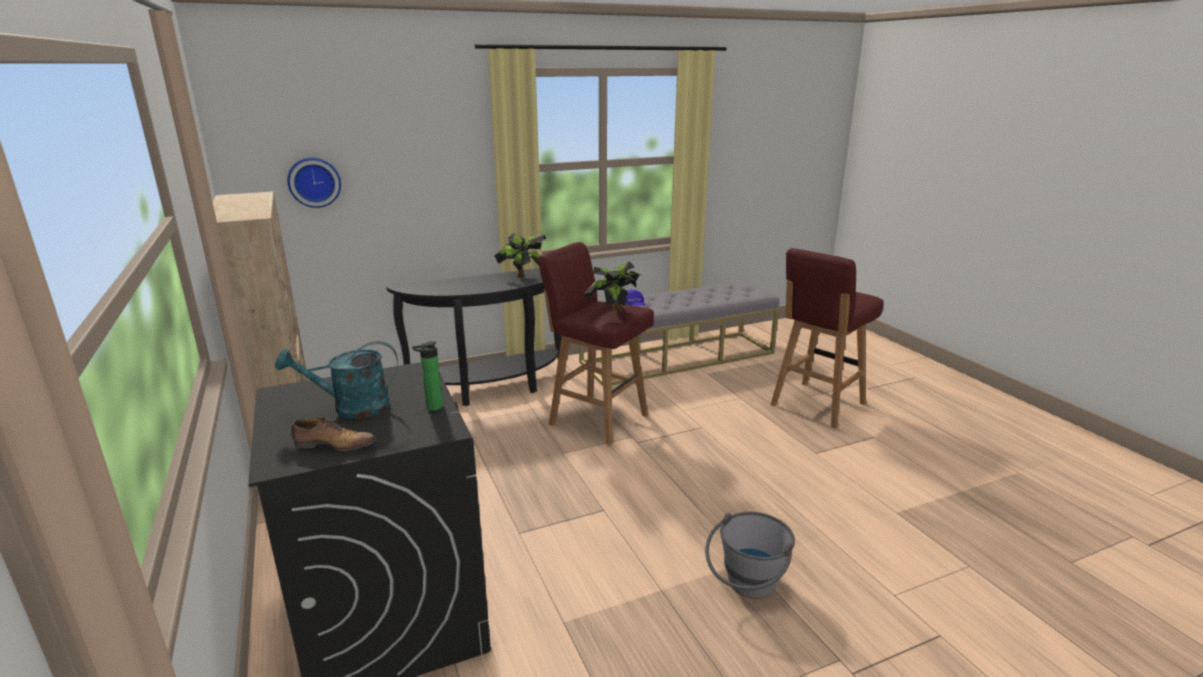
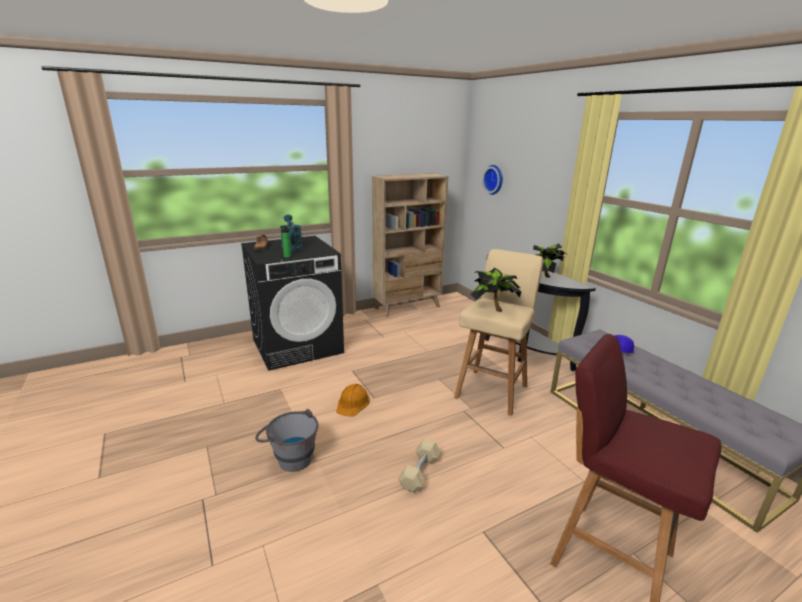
camera: 85 degrees right, 0 degrees up
(596, 419) = (492, 390): red stool -> beige stool
(617, 530) = (353, 403): none -> orange hard hat
(751, 481) = (419, 472): none -> beige dumbbell

